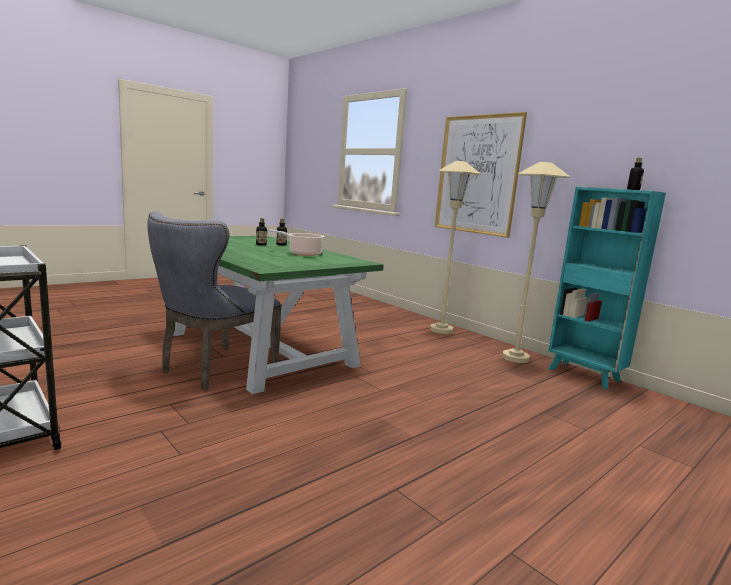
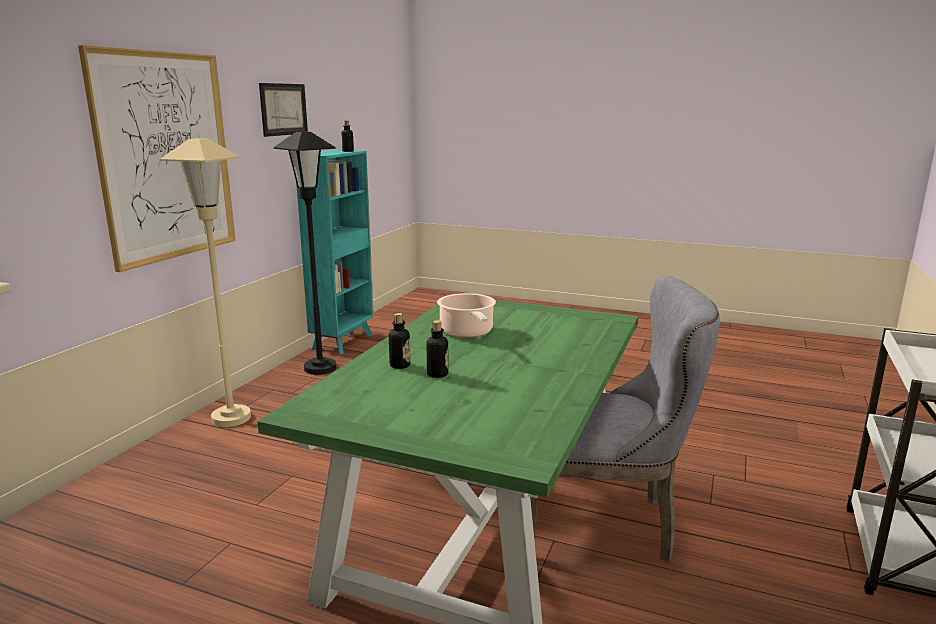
camera: 115 degrees left, 5 degrees up
(515, 358) = (320, 368): beige floor lamp -> black floor lamp
(594, 149) = (283, 109): none -> picture

